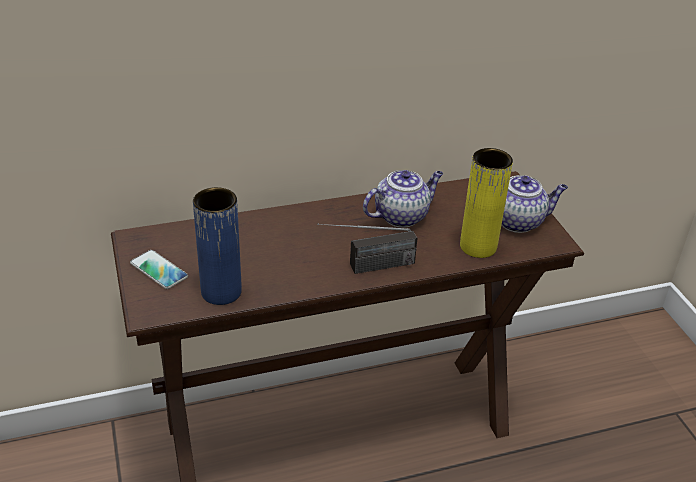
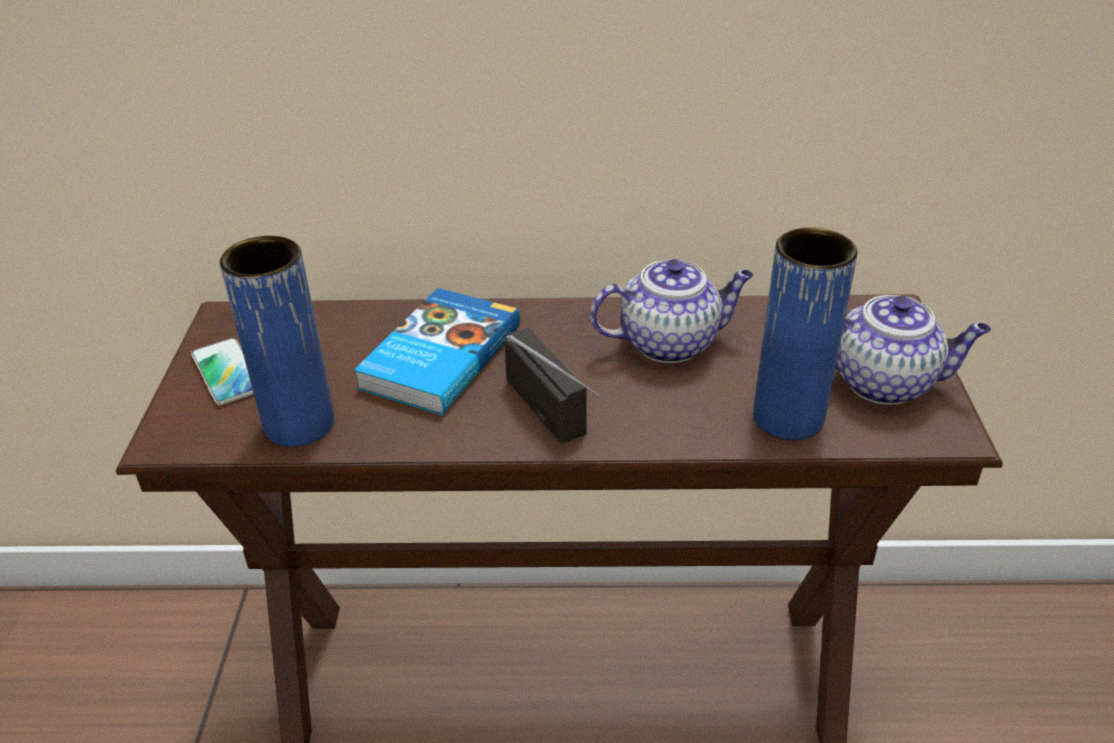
camera: 20 degrees right, 0 degrees up
(278, 243) = (438, 357): none -> book
(366, 268) = (563, 423): radio -> radio turned 120 degrees counterclockwise
(478, 247) = (788, 418): yellow vase -> blue vase

